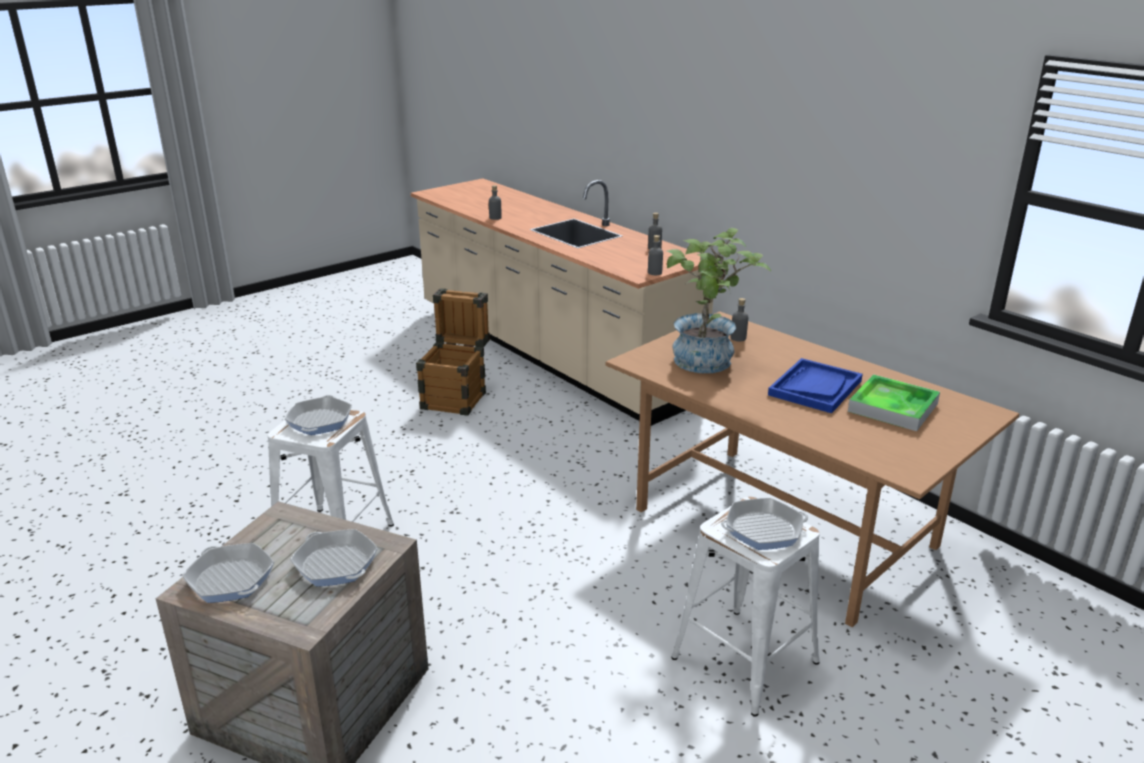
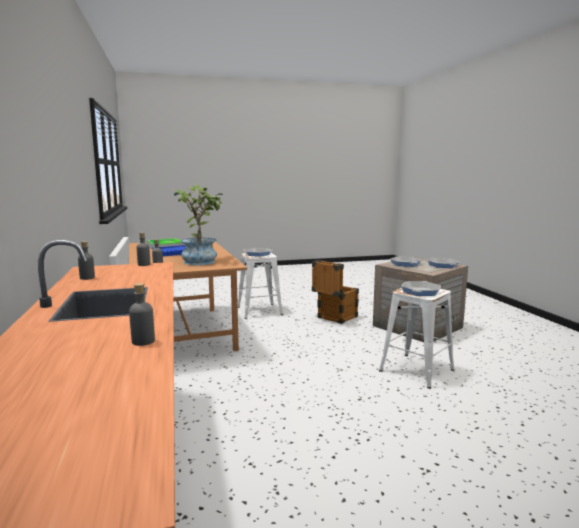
camera: 155 degrees left, 15 degrees down
(457, 397) = (285, 468): crate -> crate (334, 318)

